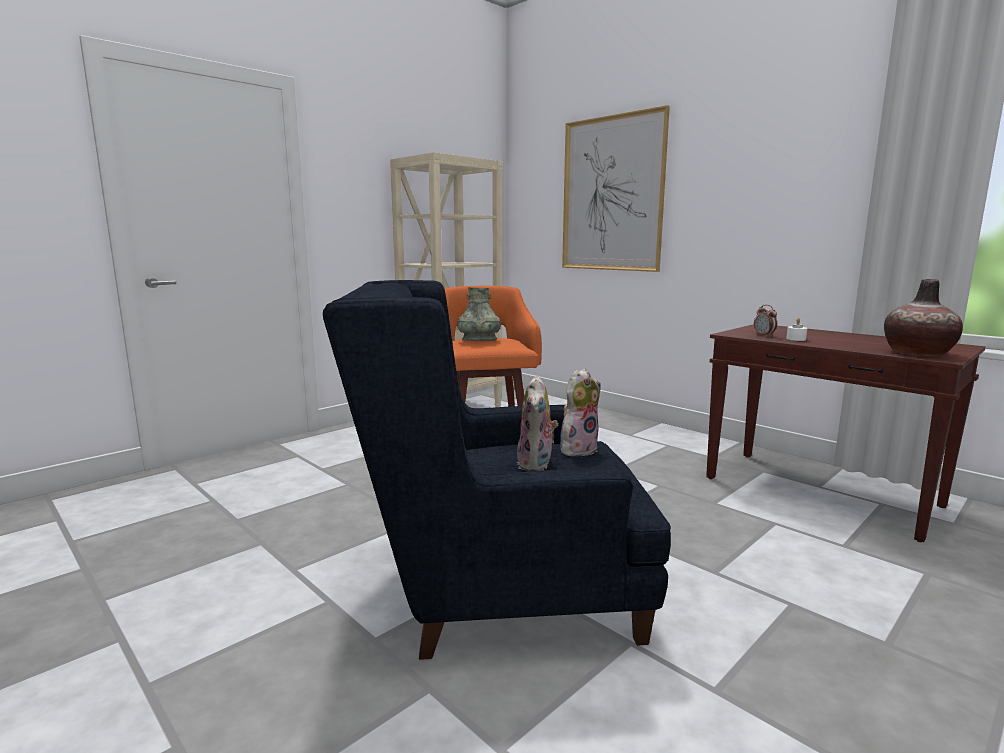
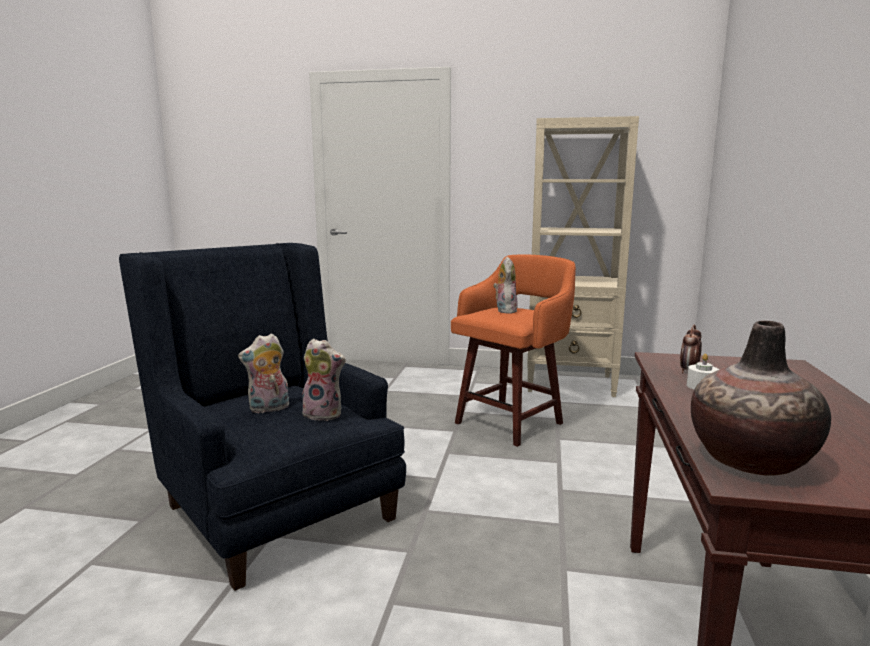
camera: 55 degrees right, 0 degrees up
(479, 340) = (504, 310): grey vase -> plush toy
(612, 194) = (767, 147): picture -> none

